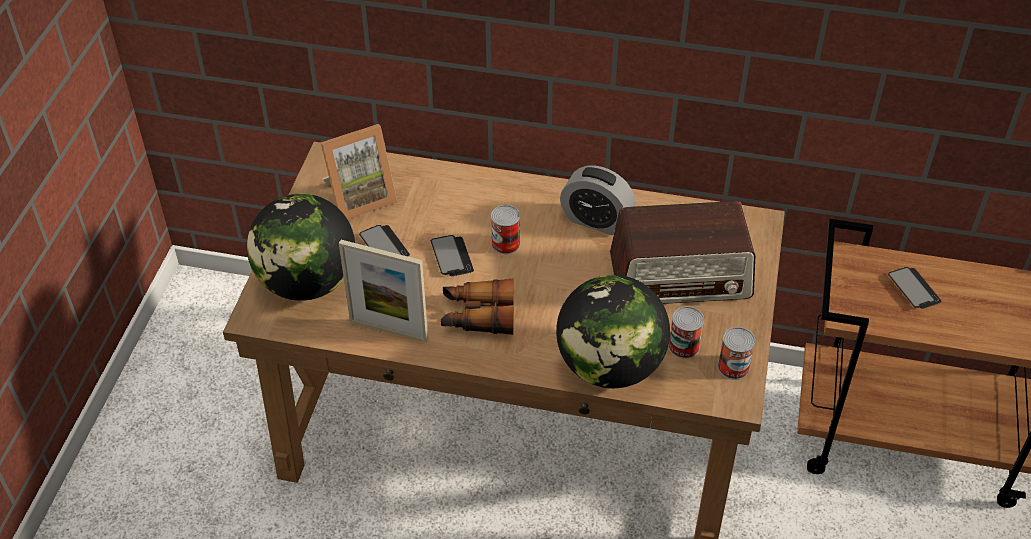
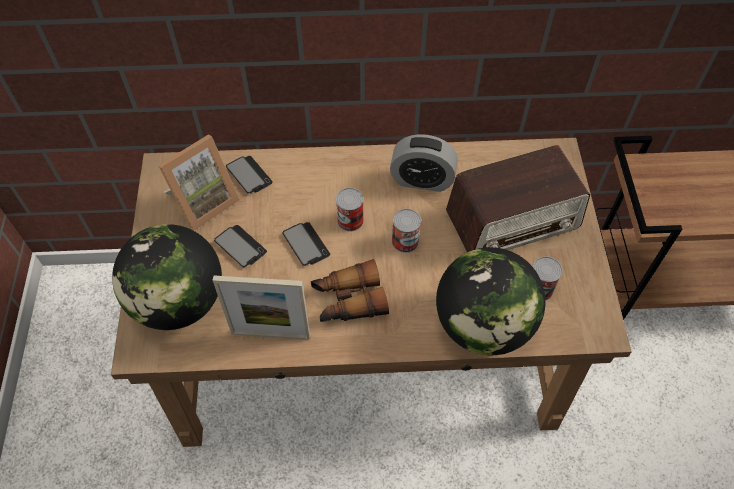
camera: 15 degrees left, 10 degrees up
(733, 367) = (588, 299): can -> can (405, 241)
(913, 289) = (696, 185): phone -> phone (249, 175)

